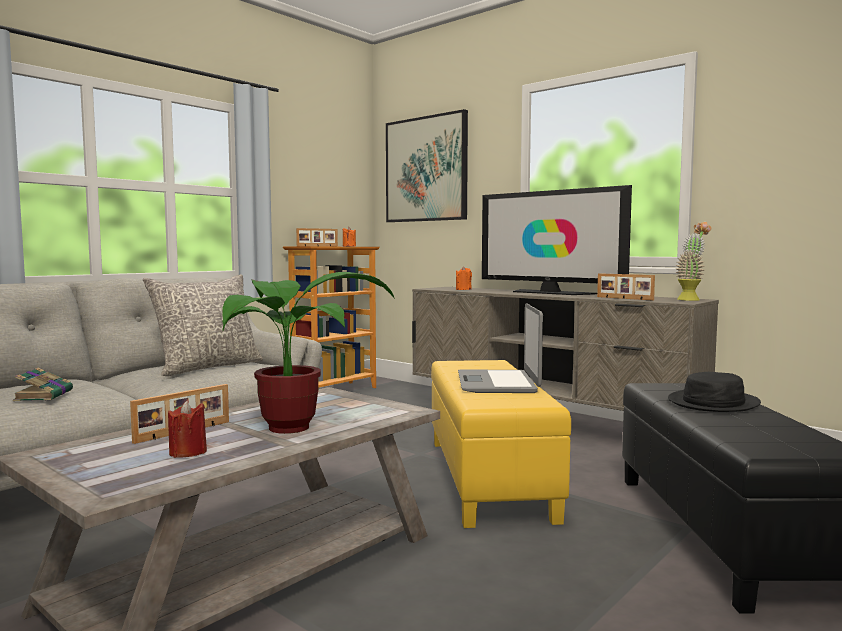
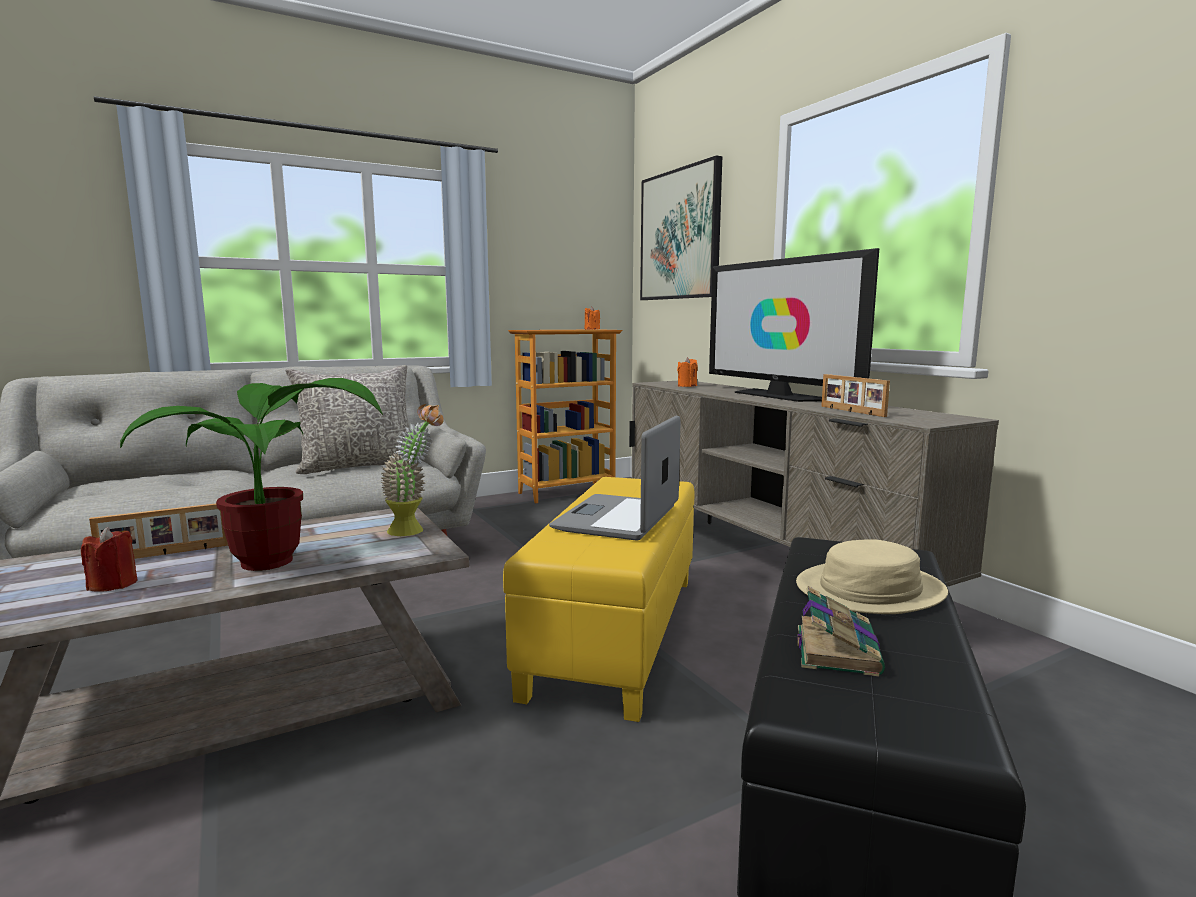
camera: 20 degrees right, 5 degrees up
(44, 395) = (158, 488): book -> book (837, 649)
(317, 246) = (550, 329): picture frame -> none
(691, 299) = (950, 418): potted plant -> potted plant (415, 530)
(714, 403) = (870, 590): black hat -> beige hat

